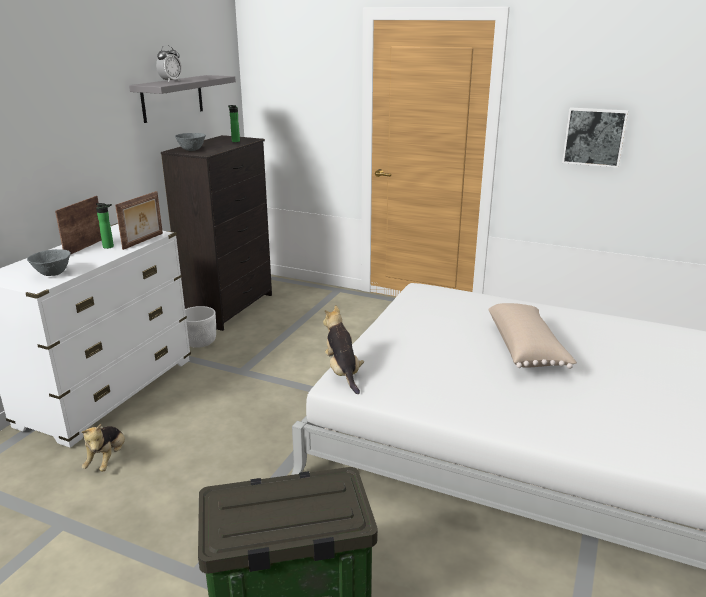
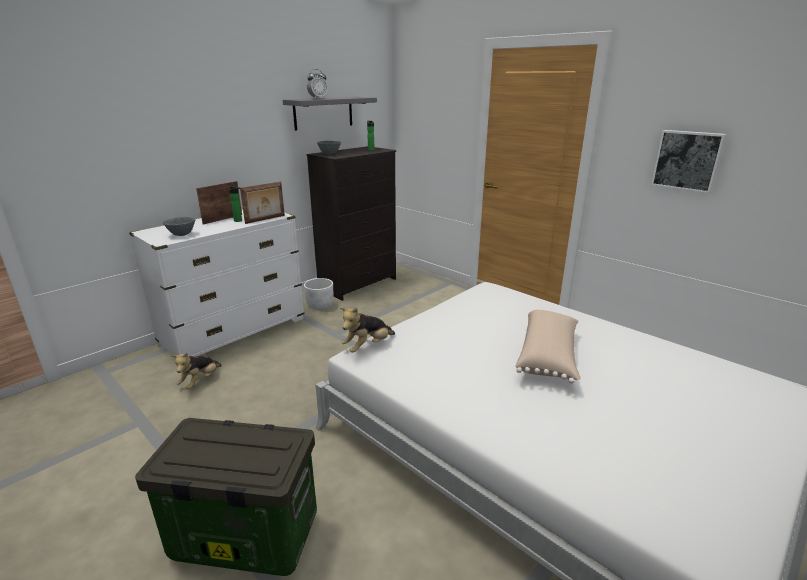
camera: 20 degrees right, 0 degrees up
(342, 372) = (367, 346): plush toy -> plush toy turned 135 degrees counterclockwise

